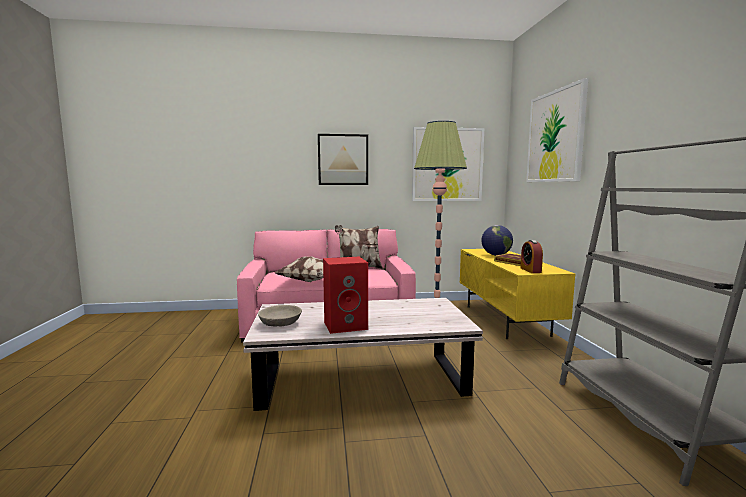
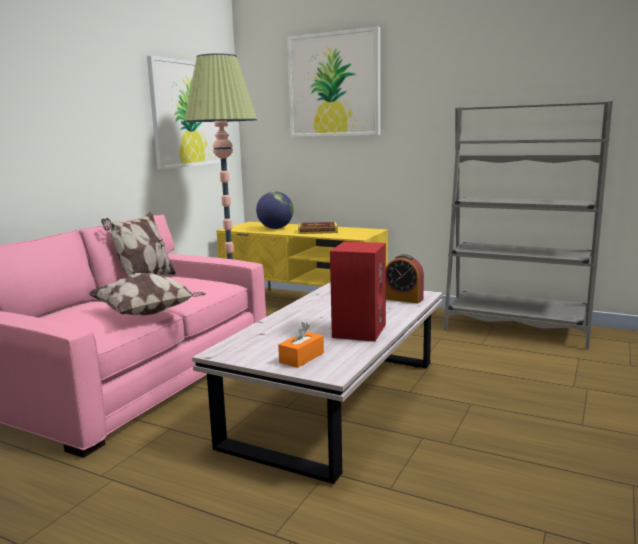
camera: 55 degrees left, 5 degrees up
(280, 323) = (301, 358): grey bowl -> orange tissue box
(343, 159) = (62, 104): picture -> none
(530, 270) = (356, 234): alarm clock -> alarm clock (403, 299)

